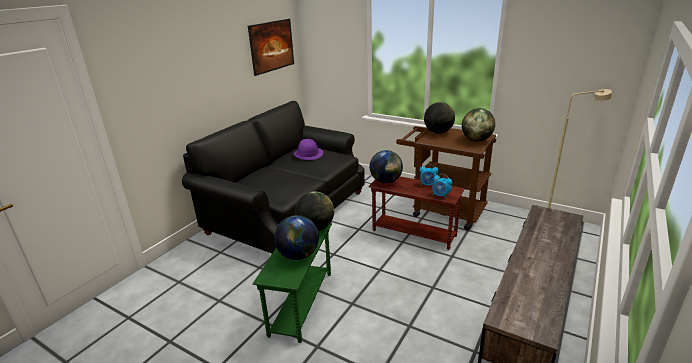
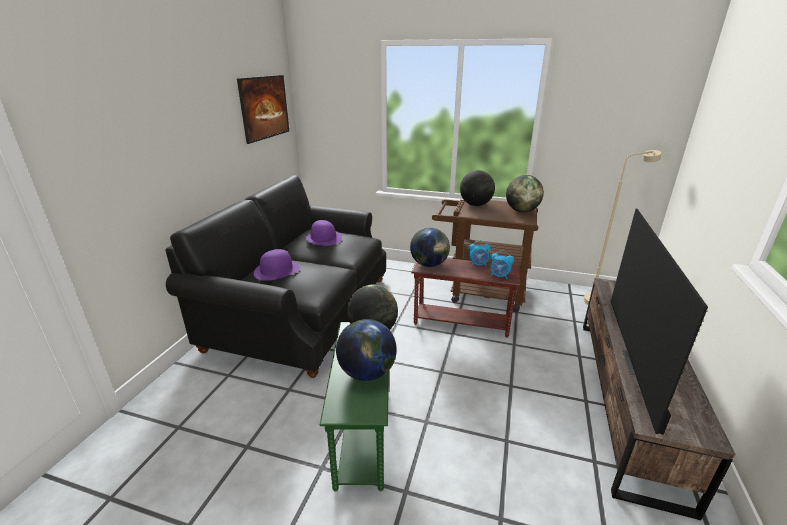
camera: 15 degrees left, 0 degrees up
(262, 176) = (276, 270): none -> purple hat
(523, 277) = (640, 364): none -> television

